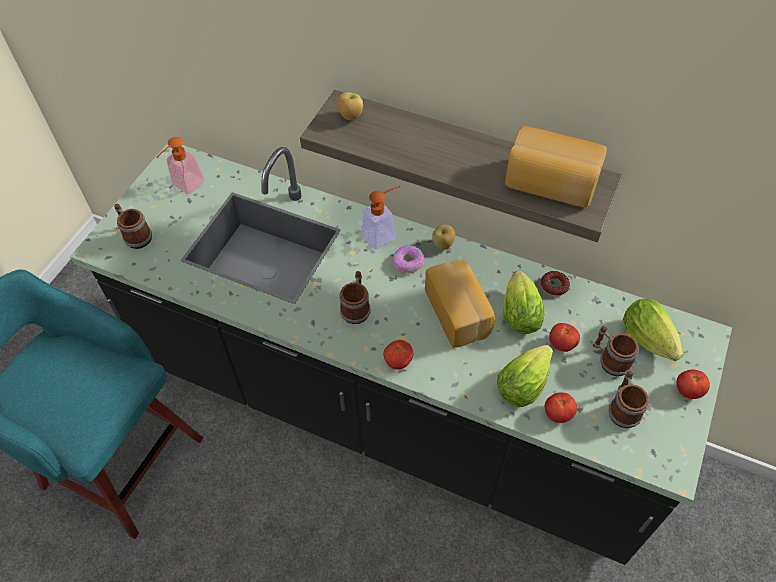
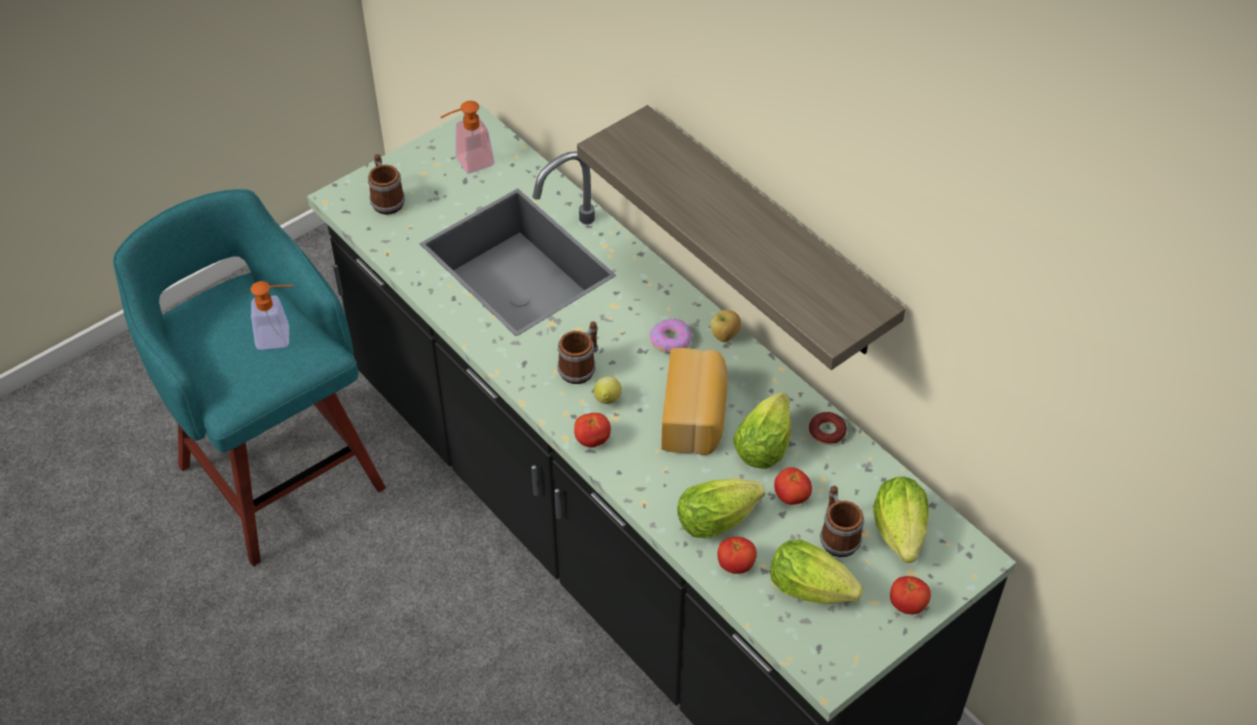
camera: 25 degrees right, 5 degrees down
(350, 116) = (645, 140): apple -> none
(383, 234) = (662, 298): soap dispenser -> soap dispenser (280, 337)
(391, 326) = (607, 401): none -> lemon
(549, 185) = (812, 290): bread -> none
(623, 408) = (815, 591): mug -> lettuce

